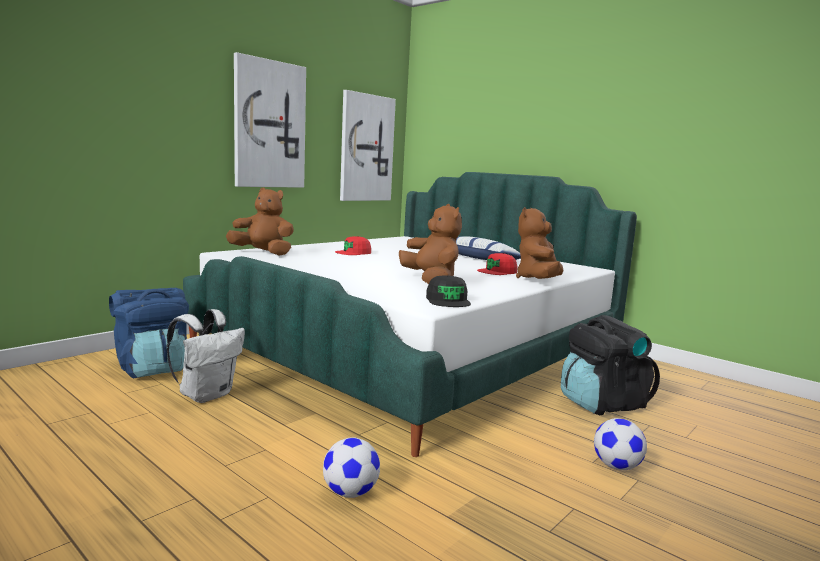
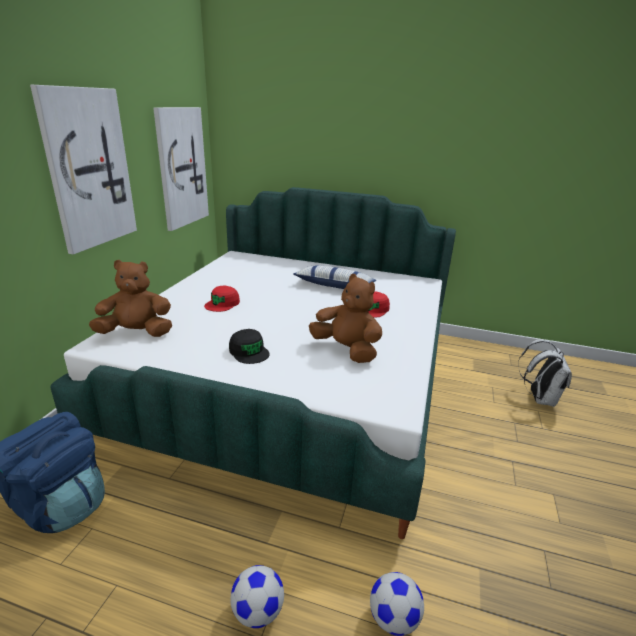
camera: 25 degrees left, 15 degrees up
(207, 395) = (157, 527): white backpack -> white backpack (539, 398)
(448, 300) = (398, 389): black cap -> black cap (249, 351)
(538, 280) = (417, 318): brown plush toy -> none
(602, 404) = (471, 407): black backpack -> none
(616, 466) = (531, 483): football -> football (257, 611)

